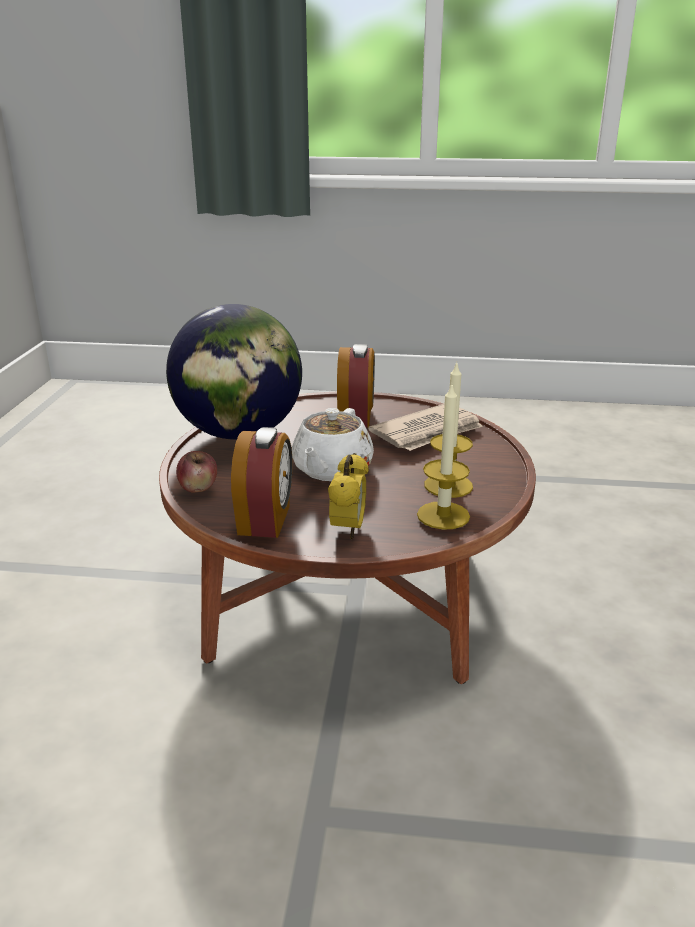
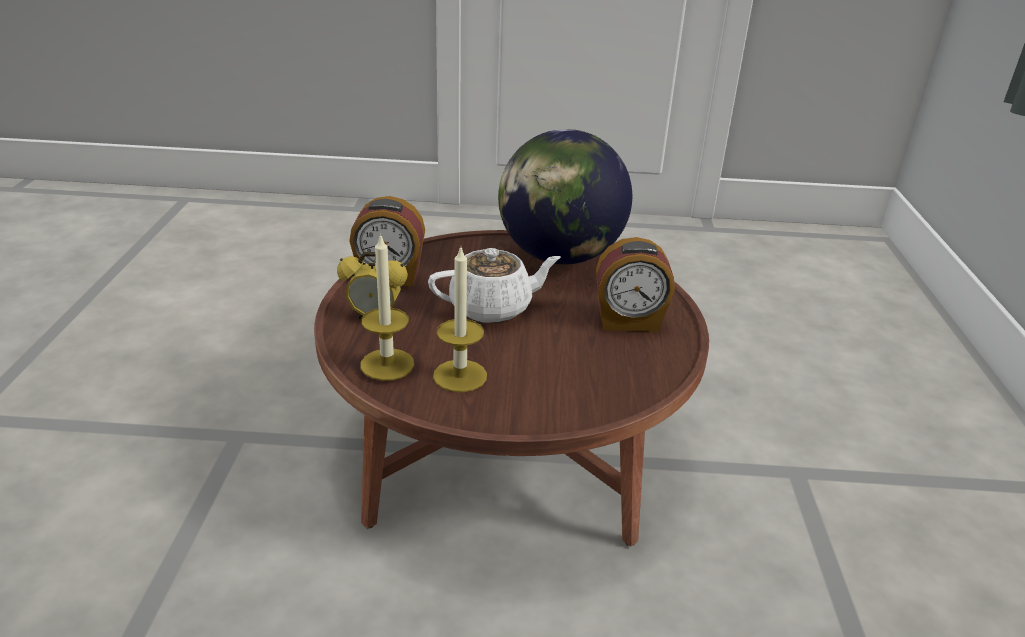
camera: 85 degrees right, 5 degrees up
(198, 487) = (448, 247): apple -> none
(331, 470) = (492, 308): white teapot -> white teapot turned 150 degrees clockwise
(428, 432) = (591, 365): newspaper -> none

